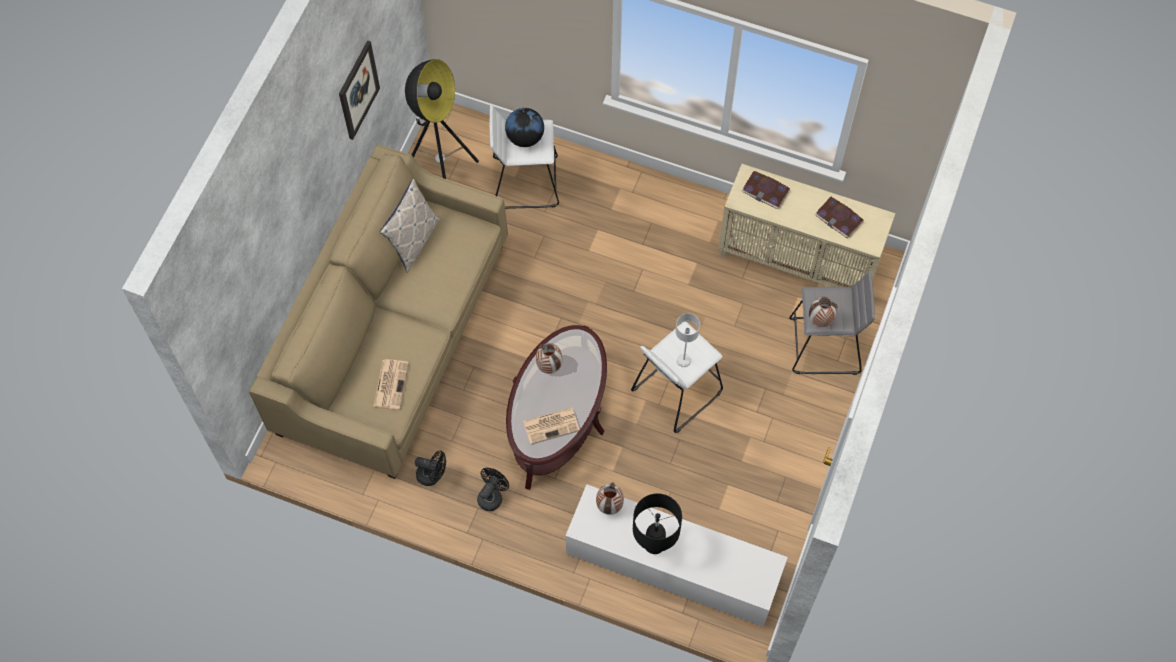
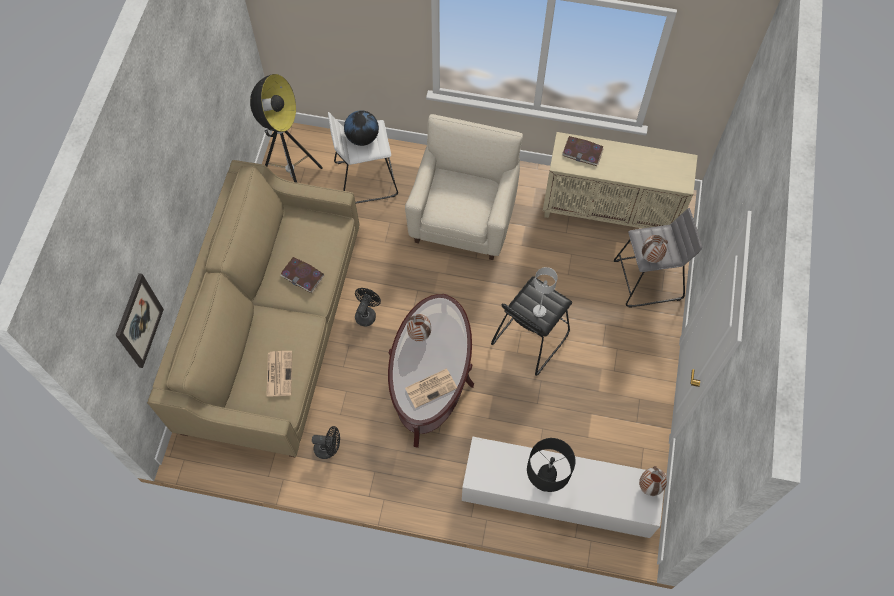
camera: 10 degrees left, 0 degrees up
(358, 90) = (207, 108): picture -> picture (139, 321)
(413, 241) = (278, 242): pillow -> none
(492, 496) = (385, 458): black fan -> black fan (366, 314)
(609, 506) = (496, 453): vase -> vase (649, 486)
(629, 243) = (464, 217): none -> beige armchair
(676, 391) = (529, 338): white stool -> black stool
(839, 218) = (650, 166): book -> book (302, 275)

